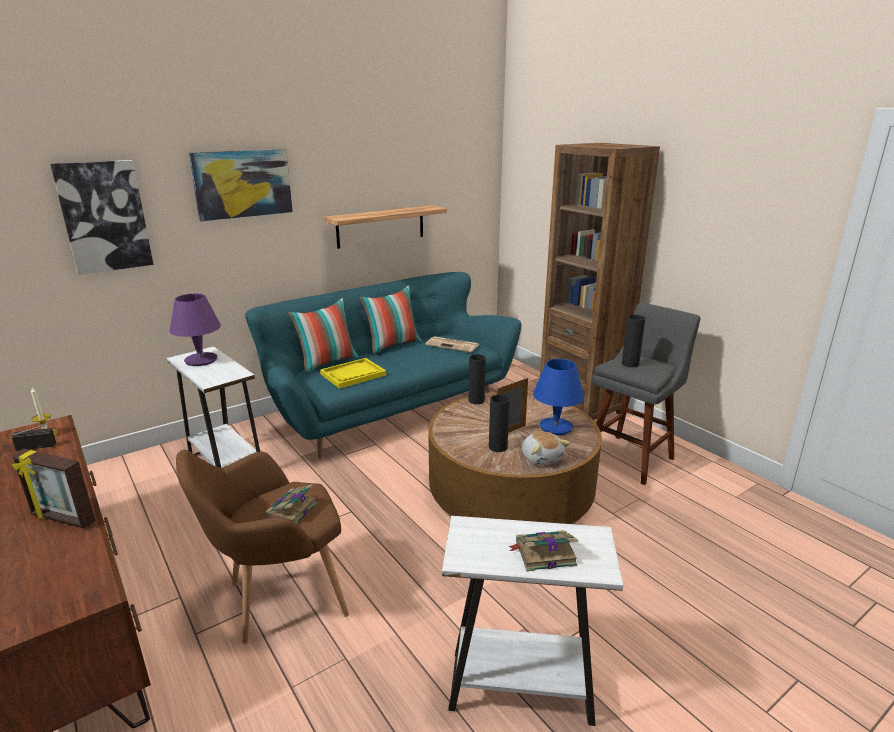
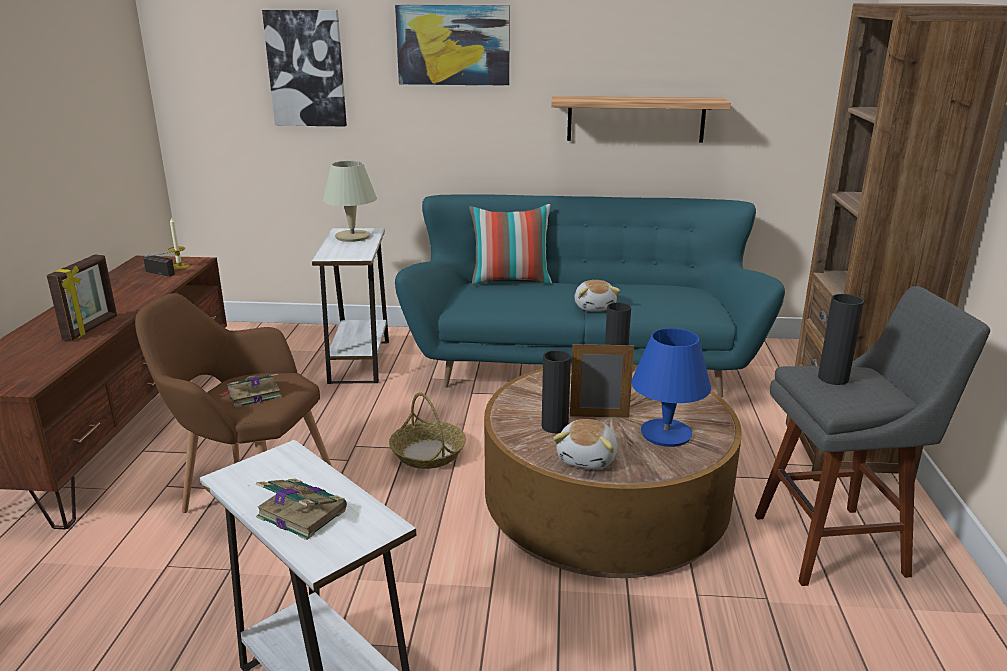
camera: 40 degrees right, 0 degrees up
(62, 519) = (91, 328): picture frame -> picture frame turned 135 degrees counterclockwise
(201, 360) = (352, 237): purple table lamp -> beige table lamp
(353, 375) = (514, 299): yellow tray -> none
(371, 508) = (427, 453): none -> basket
(392, 345) = (611, 282): pillow -> none
(409, 364) = (595, 307): none -> plush toy
(453, 345) = (682, 300): newspaper -> none

